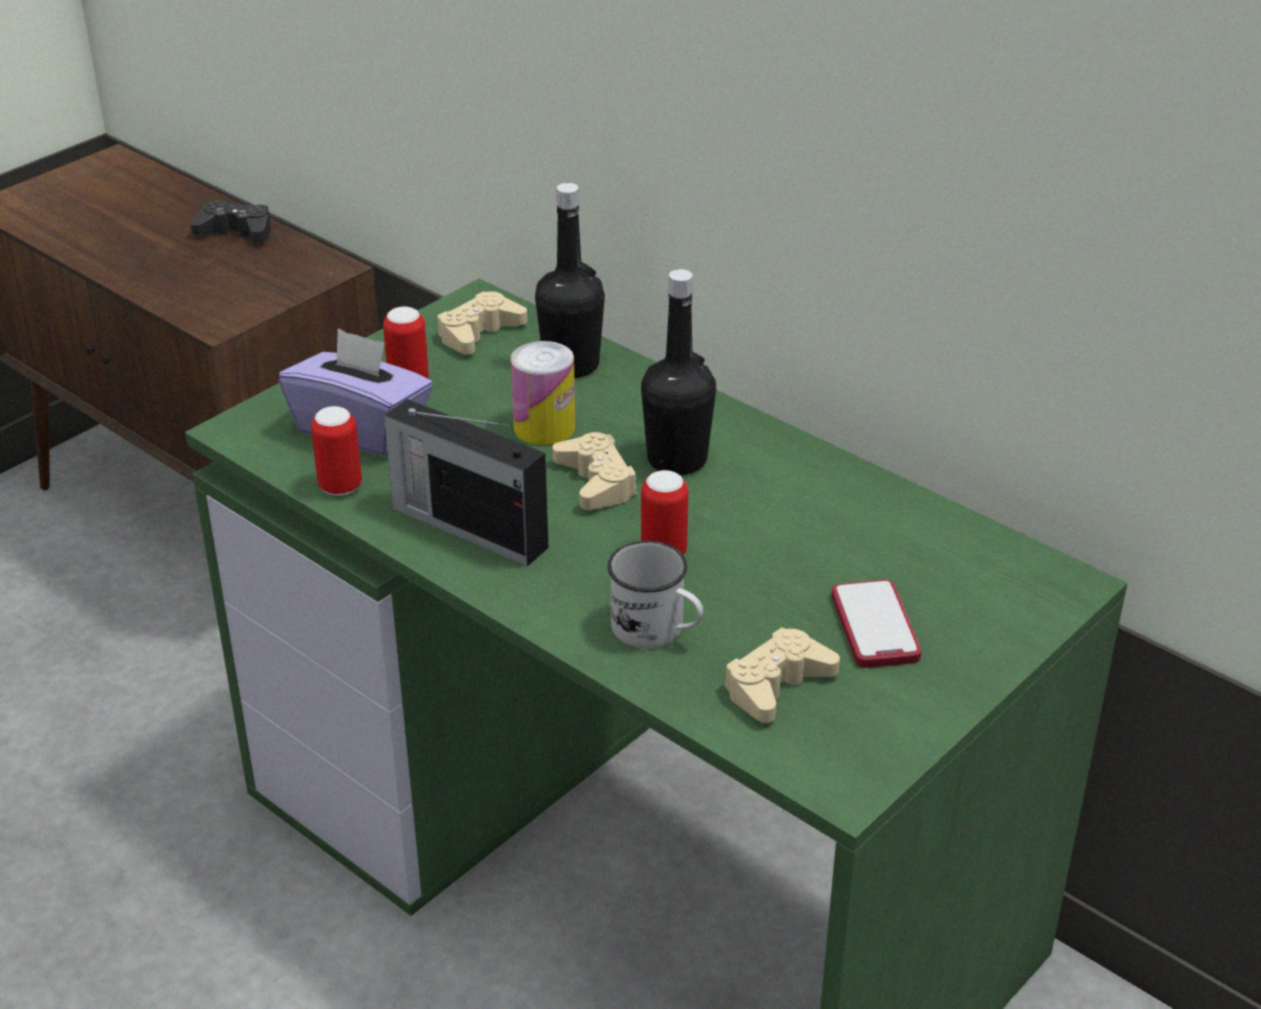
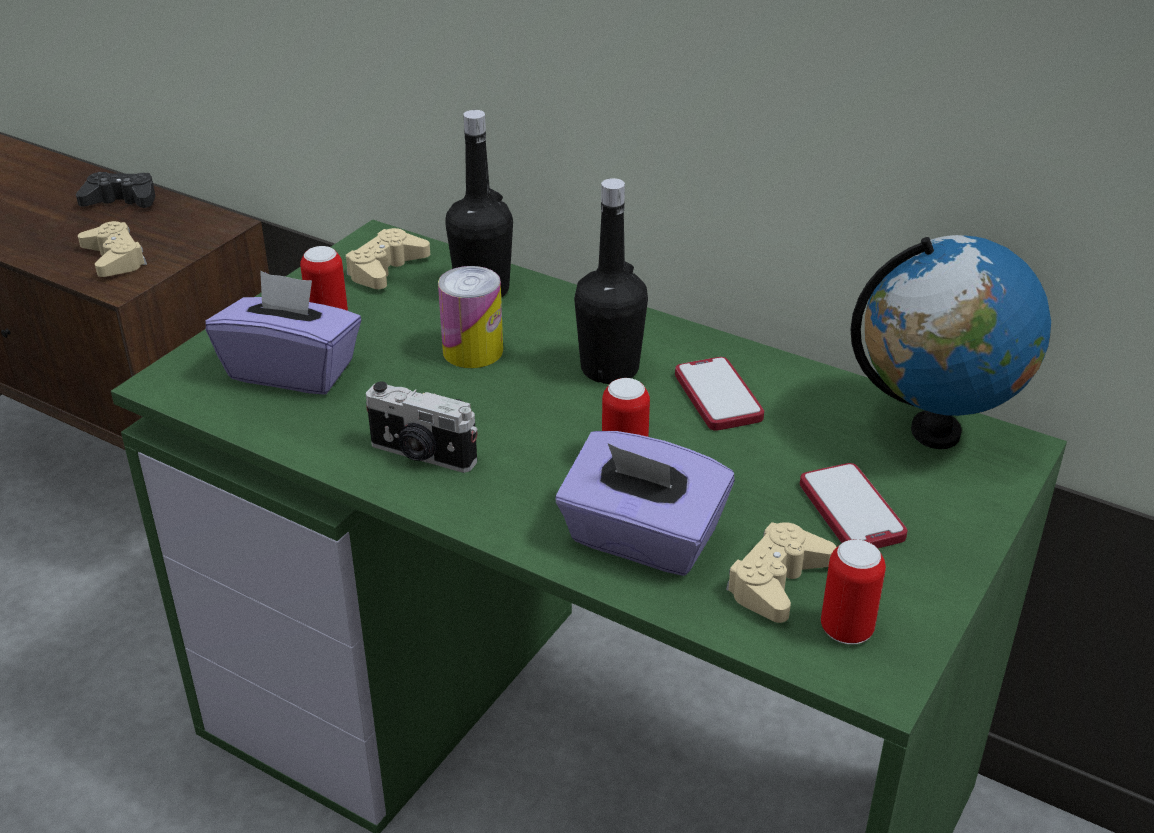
camera: 10 degrees left, 0 degrees up
(340, 486) = (283, 428): can -> can (846, 629)
(467, 526) = (422, 455): radio -> camera
(596, 482) = (538, 398): beige game controller -> beige game controller (114, 258)
(657, 631) = (642, 540): white mug -> purple tissue box
(778, 499) = (718, 396): none -> phone
(990, 559) = (935, 432): none -> globe

